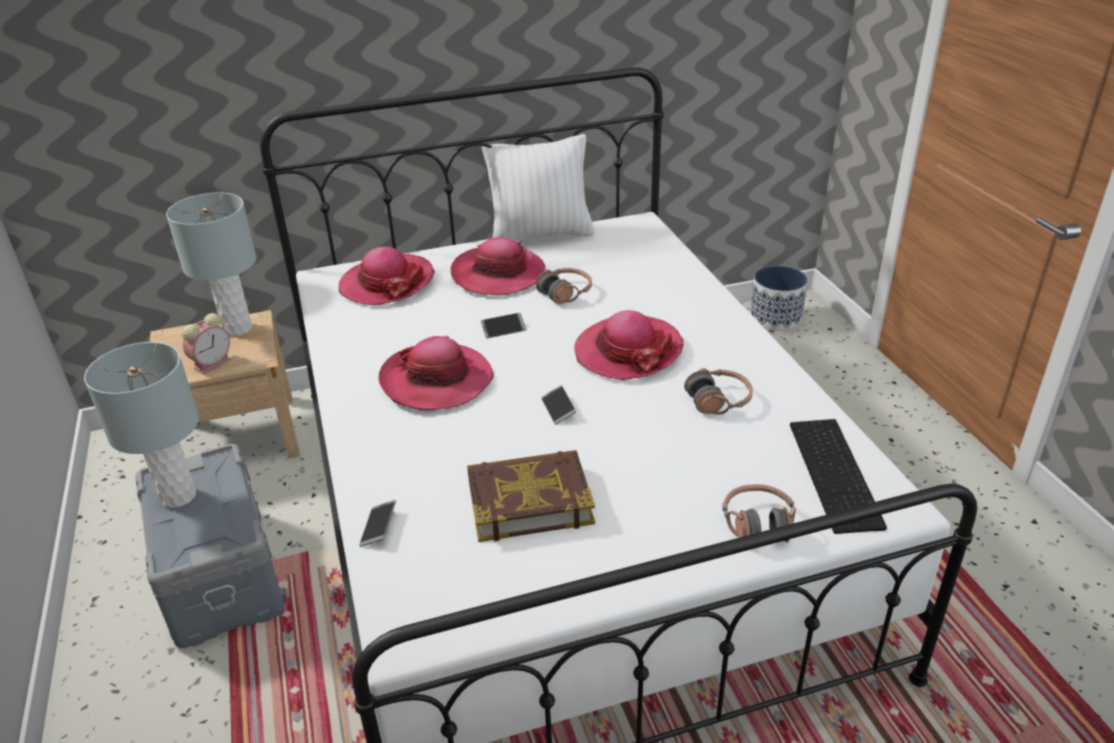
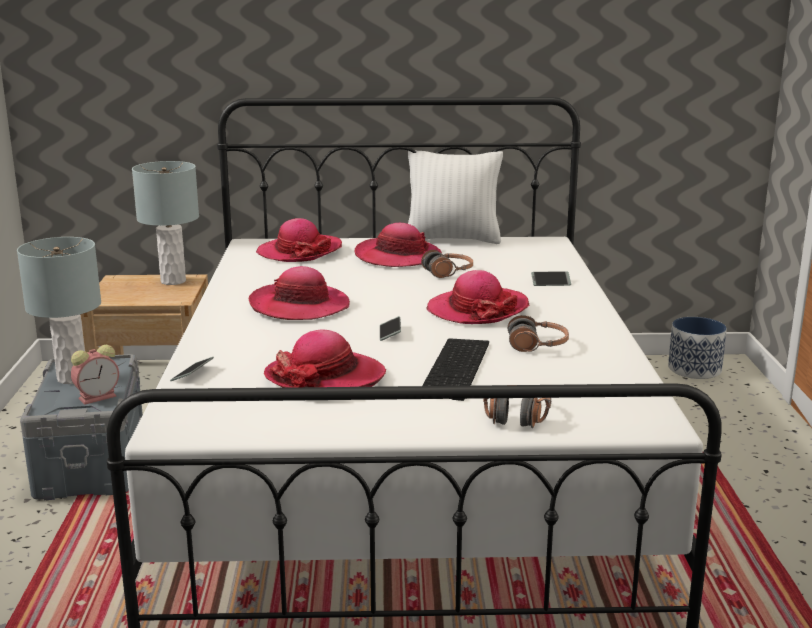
camera: 15 degrees right, 15 degrees down
(213, 363) = (141, 297): alarm clock -> alarm clock (99, 397)
(503, 329) = (378, 286): phone -> phone (550, 283)
(529, 501) = (325, 377): book -> hat
(838, 474) = (614, 400): keyboard -> keyboard (458, 369)

